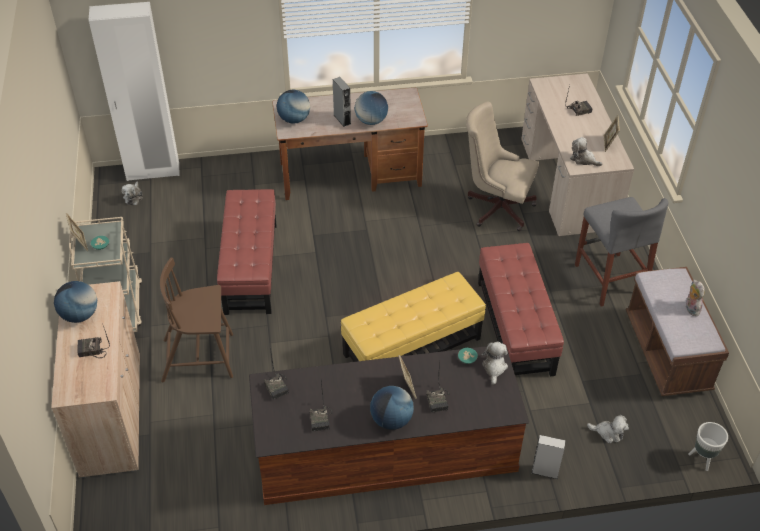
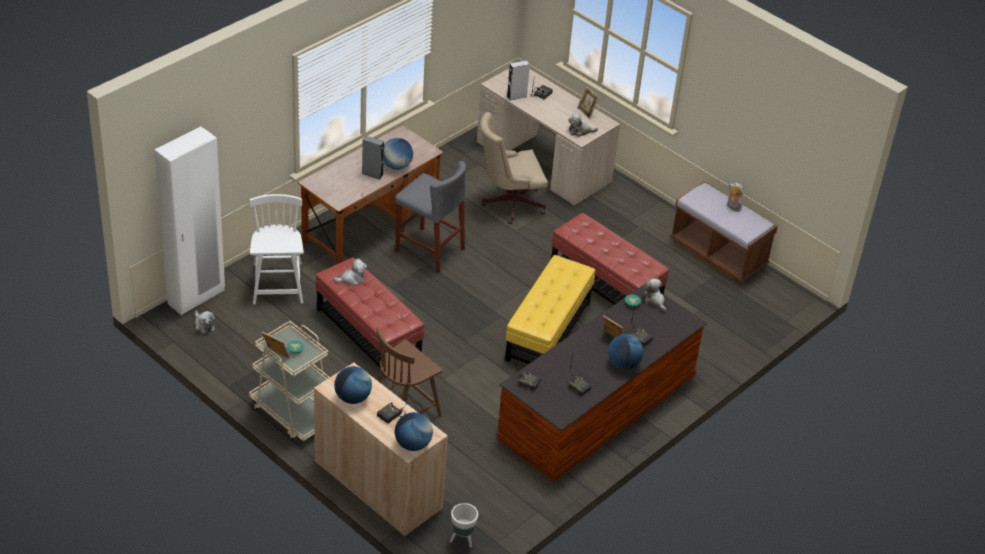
camera: 40 degrees left, 5 degrees down
(224, 190) = (278, 284): none -> white chair
(294, 119) = (334, 190): globe -> globe (413, 444)
(545, 471) = (711, 366): grey speaker -> grey speaker (516, 96)
(608, 433) = (727, 323): plush toy -> plush toy (352, 279)
(609, 279) = (637, 220): grey stool -> grey stool (429, 250)
(702, 459) = (795, 310): white planter -> white planter (462, 540)

